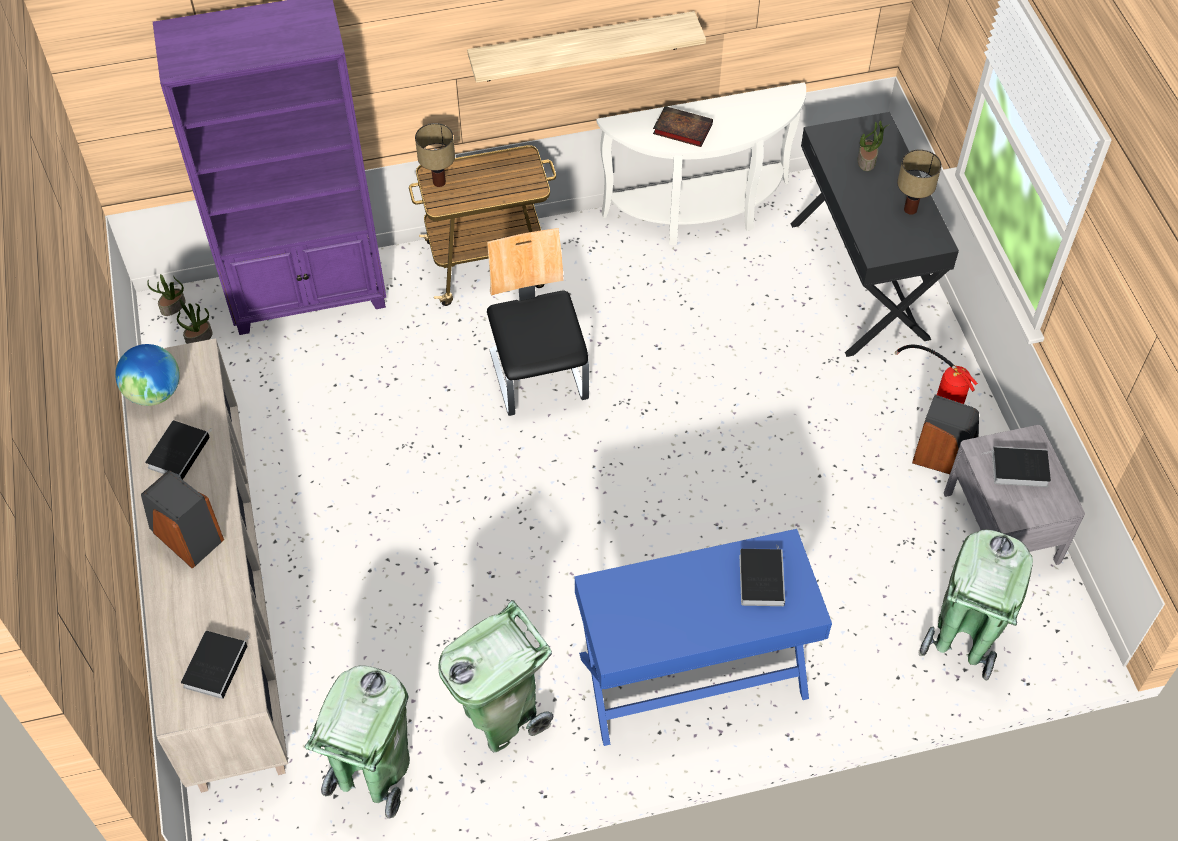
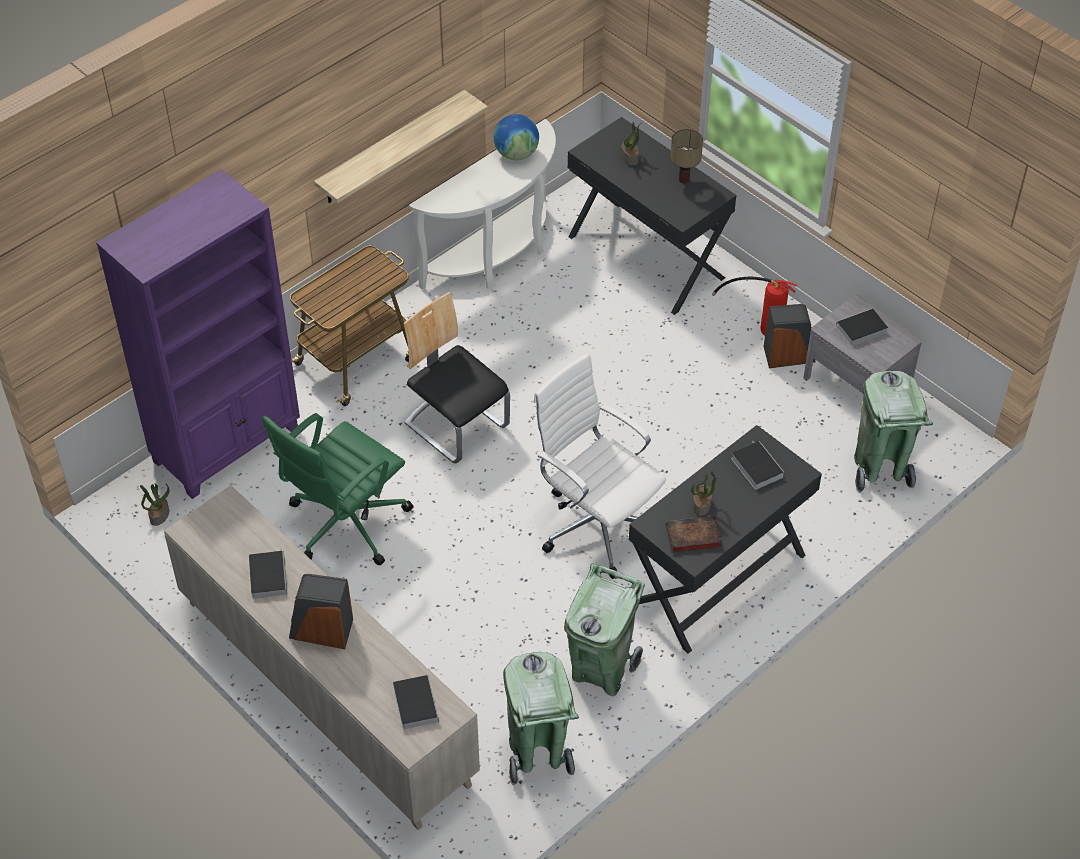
camera: 30 degrees left, 5 degrees down
(155, 392) = (214, 544): globe -> globe (516, 154)
(173, 307) = (118, 502): potted plant -> potted plant (702, 505)
(359, 429) = (345, 524): none -> green office chair
(440, 182) = (316, 301): table lamp -> none
(607, 550) = (597, 524): none -> white office chair
(681, 129) = (478, 187): book -> book (692, 537)
(693, 677) = (717, 579): blue desk -> black desk

